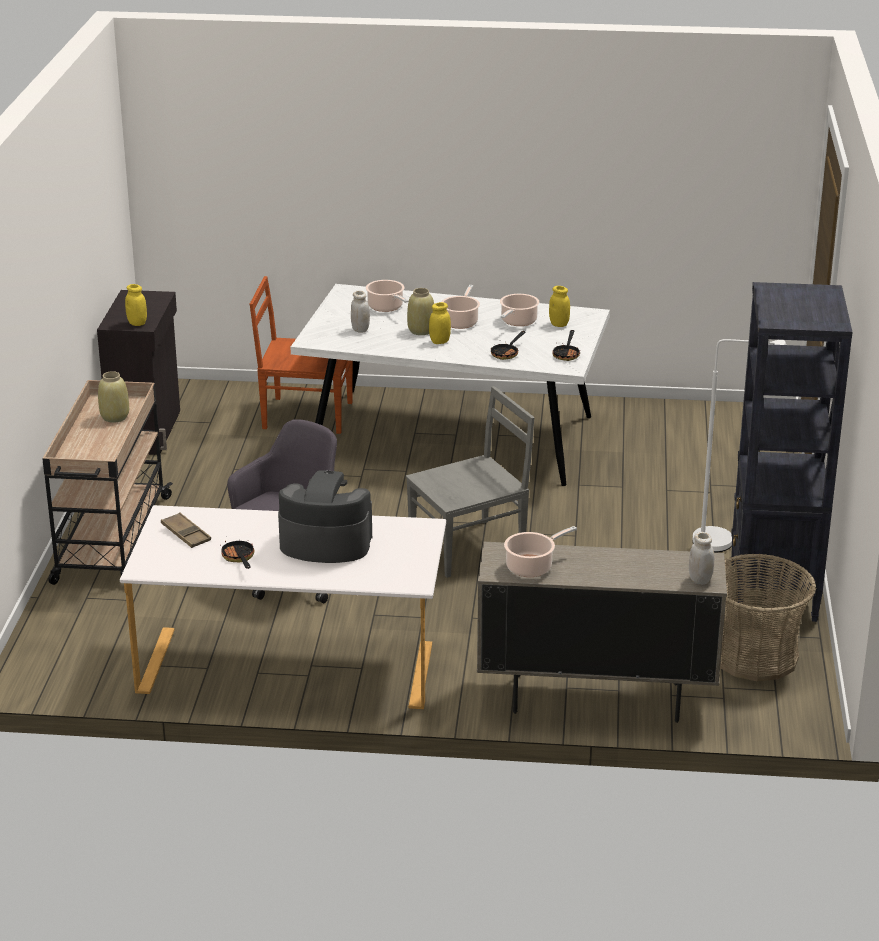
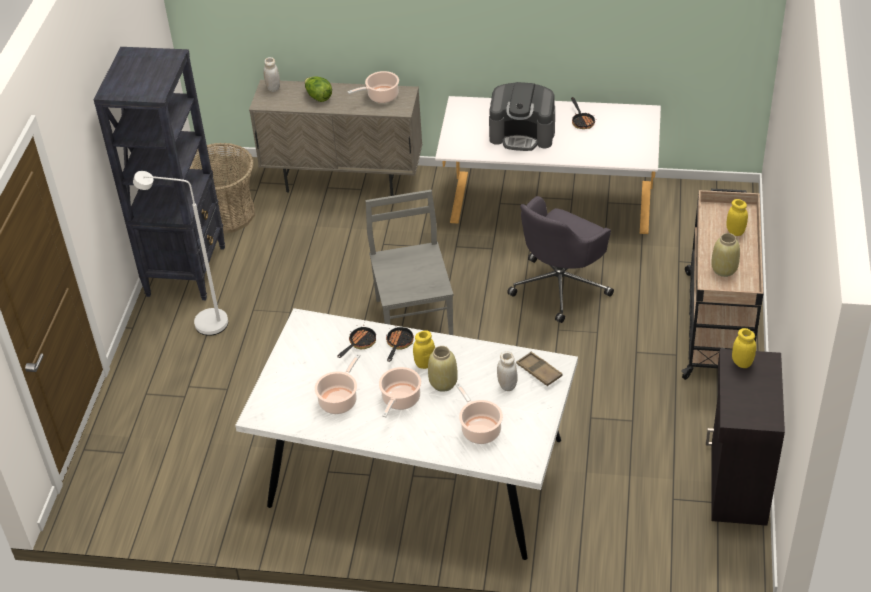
camera: 175 degrees left, 15 degrees up
(186, 534) = (625, 141): brown tray -> brown tray (539, 371)
(305, 415) = (572, 511): brown chair -> none
(469, 547) = (414, 317): grey chair -> grey chair turned 105 degrees clockwise
(559, 324) = (296, 395): yellow jar -> yellow jar (735, 231)
(567, 354) = (300, 342): frying pan -> frying pan (398, 344)
(626, 567) = (318, 97): none -> lettuce

